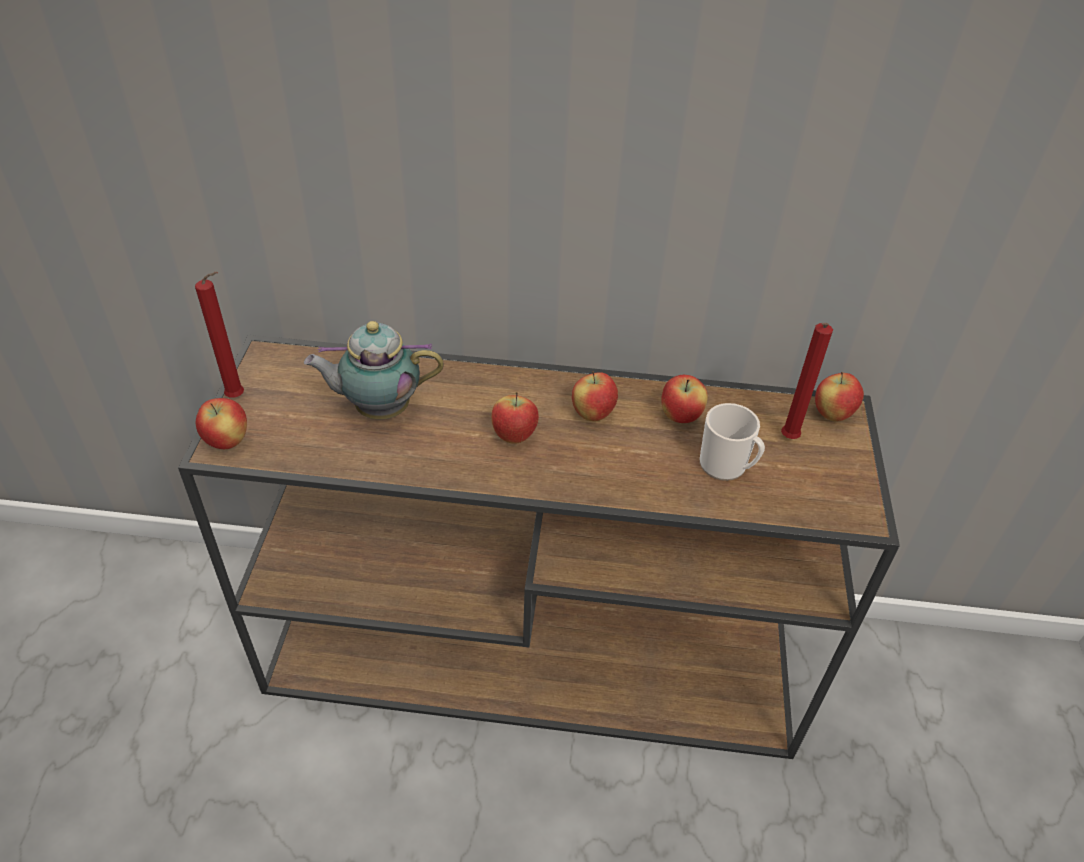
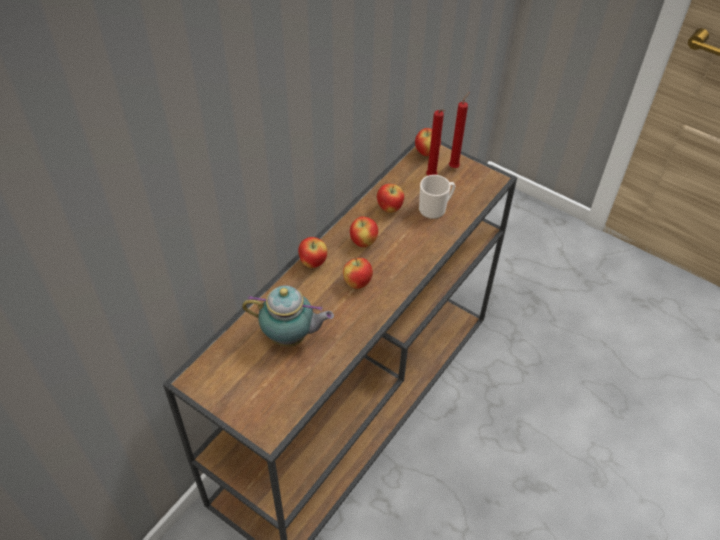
camera: 60 degrees left, 5 degrees up
(227, 442) = (266, 426): apple -> apple (313, 262)
(238, 397) = (227, 408): red candle -> red candle (454, 166)
(379, 409) = (291, 337): teapot -> teapot turned 105 degrees counterclockwise

